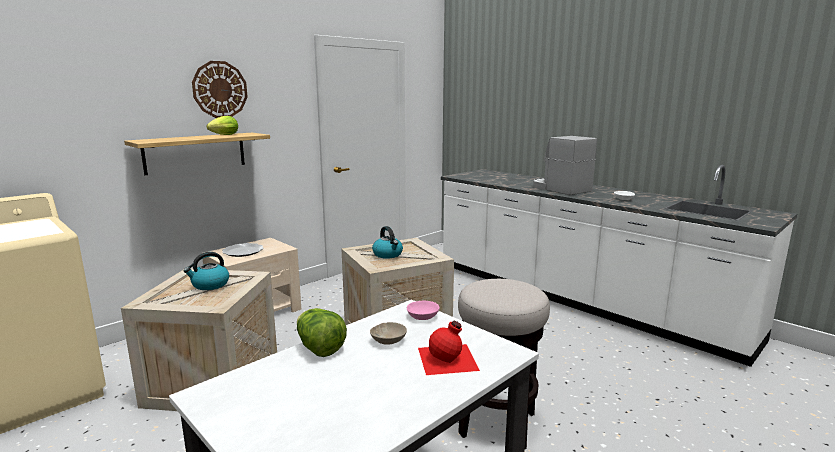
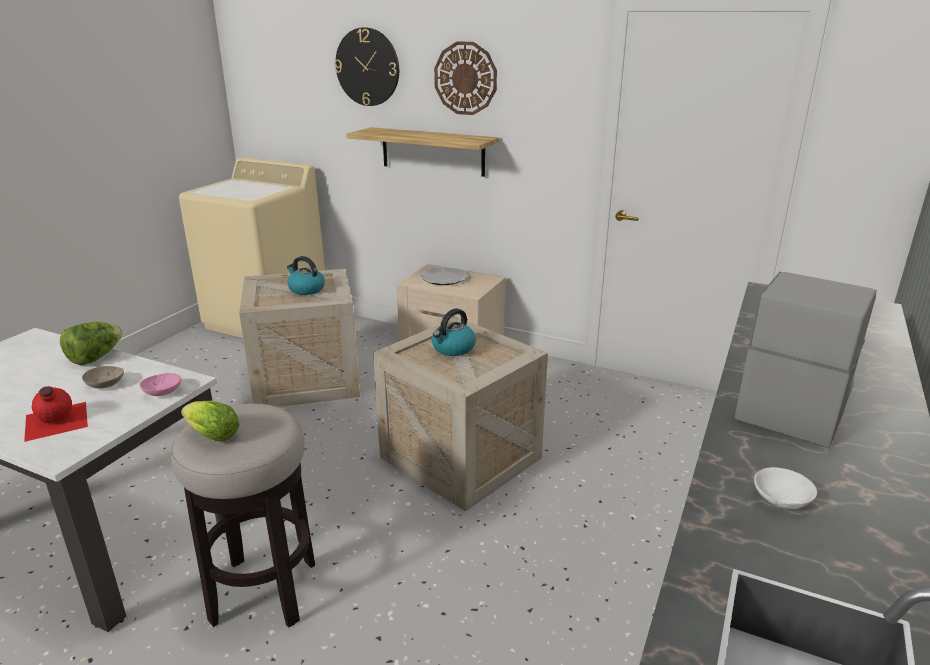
camera: 70 degrees right, 10 degrees up
(115, 83) = (367, 67): none -> wall clock
(223, 135) = (447, 136): lettuce -> lettuce (210, 435)

